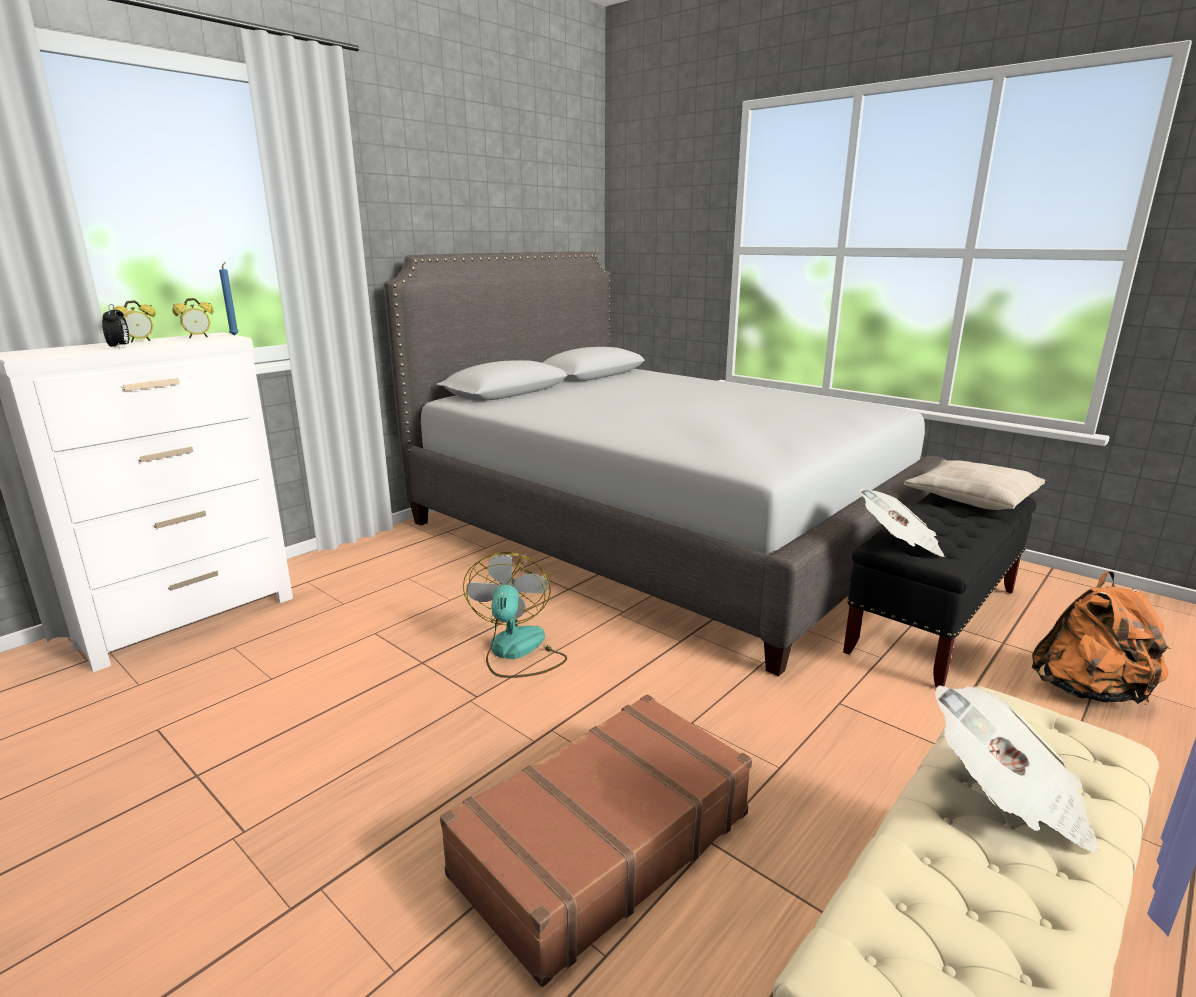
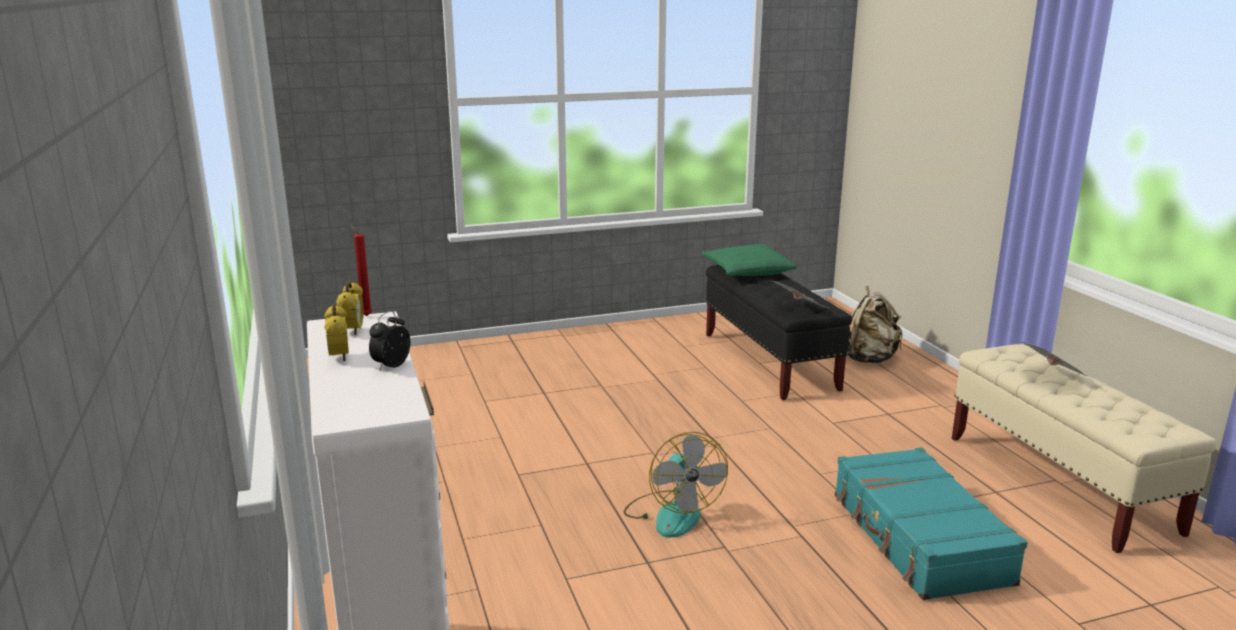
camera: 60 degrees left, 0 degrees up
(120, 347) = (391, 366): alarm clock -> alarm clock turned 75 degrees counterclockwise
(235, 335) = (365, 315): blue candle -> red candle
(517, 652) = (672, 513): fan -> fan turned 135 degrees counterclockwise
(601, 843) = (918, 539): brown suitcase -> turquoise suitcase
(659, 532) = (528, 395): grey bed -> none
(971, 497) = (747, 271): beige pillow -> green pillow
(1089, 691) = (870, 359): orange backpack -> beige backpack

